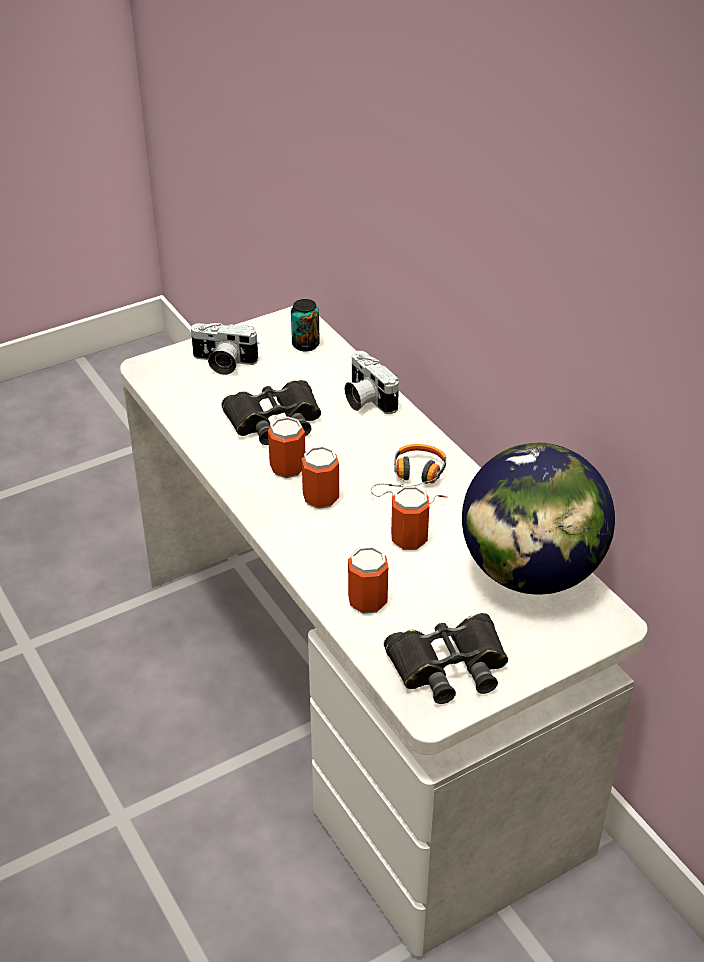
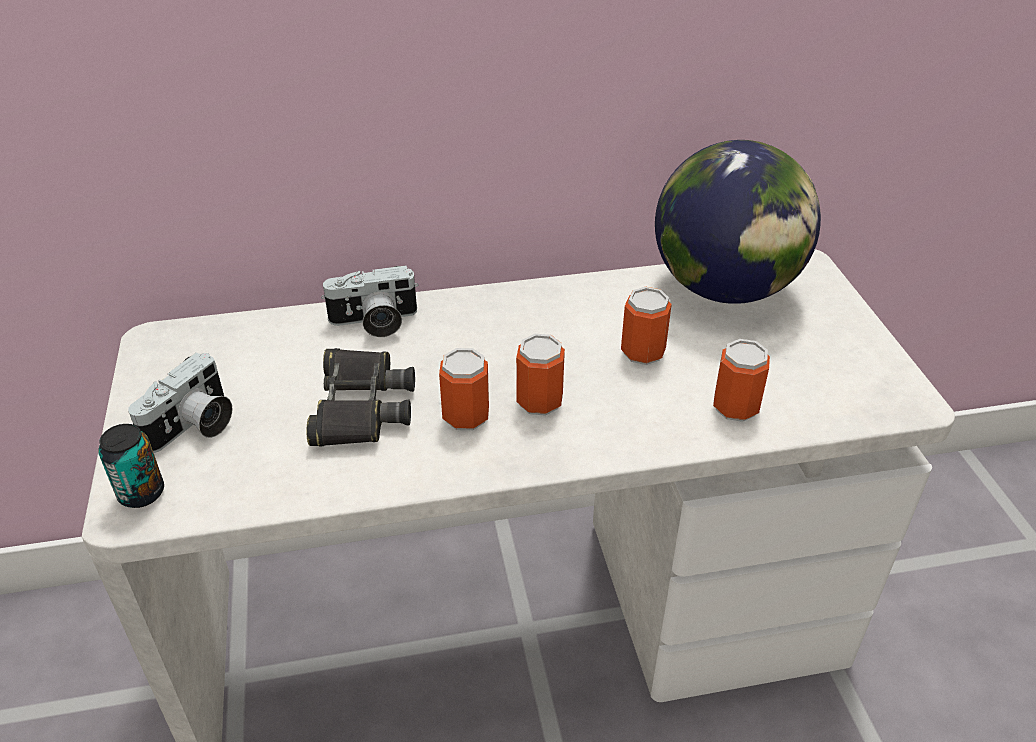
camera: 70 degrees left, 0 degrees up
(305, 345) = (221, 344): can -> can (141, 493)
(415, 483) = (549, 325): headphones -> none
(448, 665) = (848, 374): black binoculars -> none

